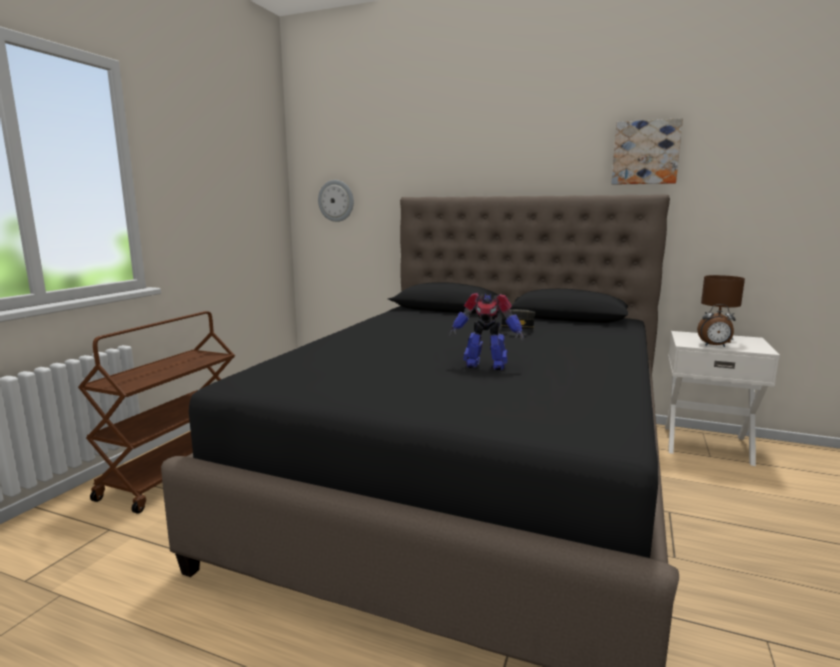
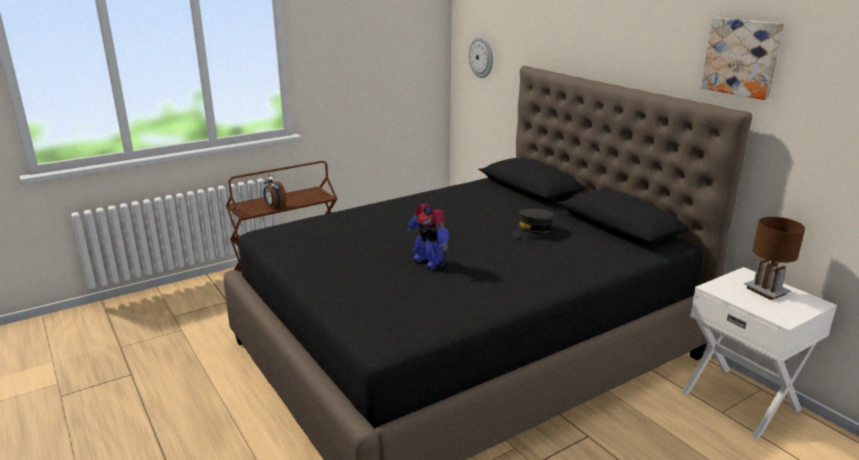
camera: 35 degrees right, 10 degrees up
(714, 346) = (739, 298): alarm clock -> alarm clock (275, 207)

